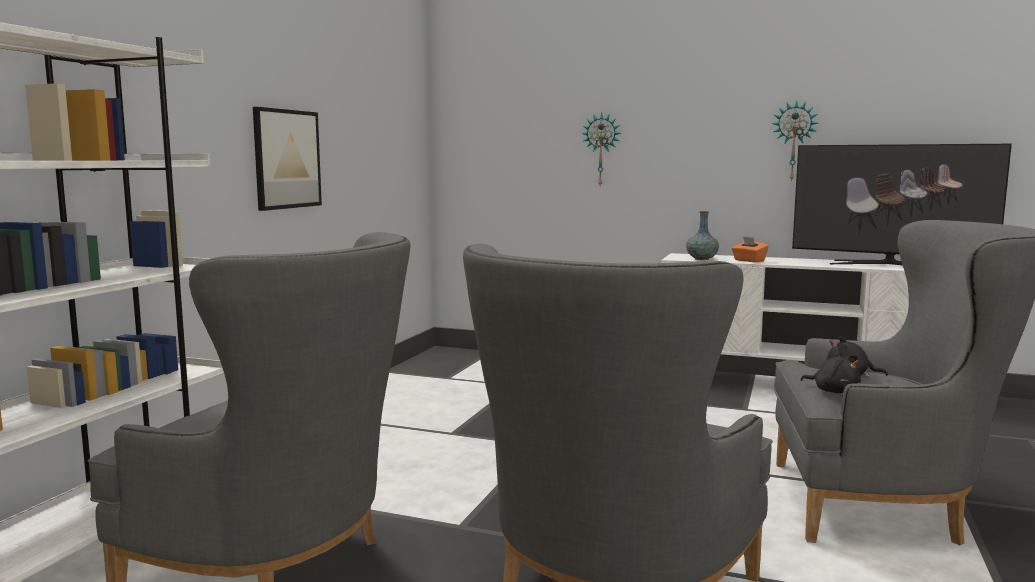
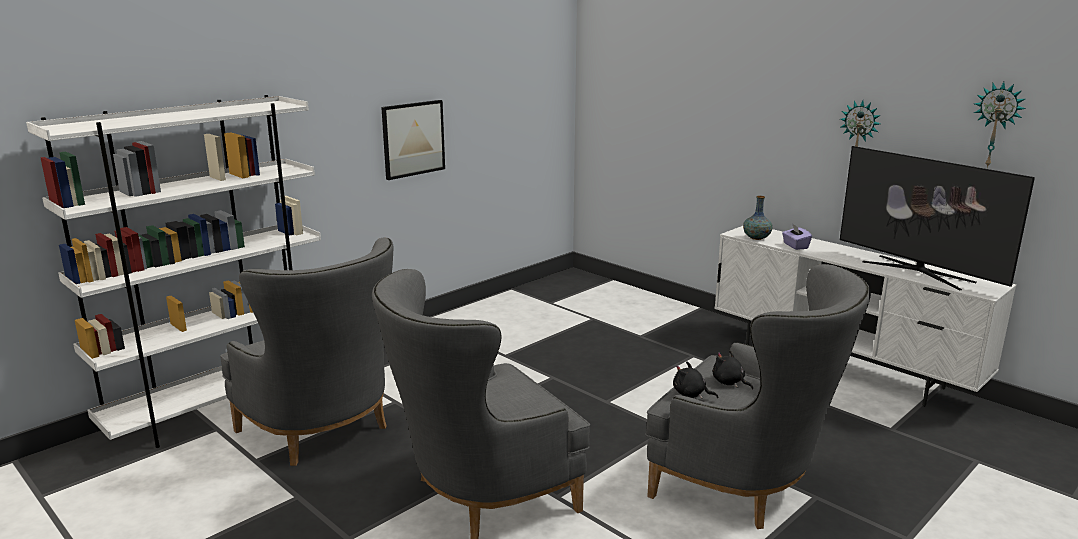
camera: 25 degrees right, 10 degrees up
(601, 150) = (700, 123): wall clock -> wall clock (996, 125)
(749, 261) = (795, 246): orange tissue box -> purple tissue box
(833, 391) = (691, 394): black plush toy -> black plush toy turned 135 degrees clockwise

